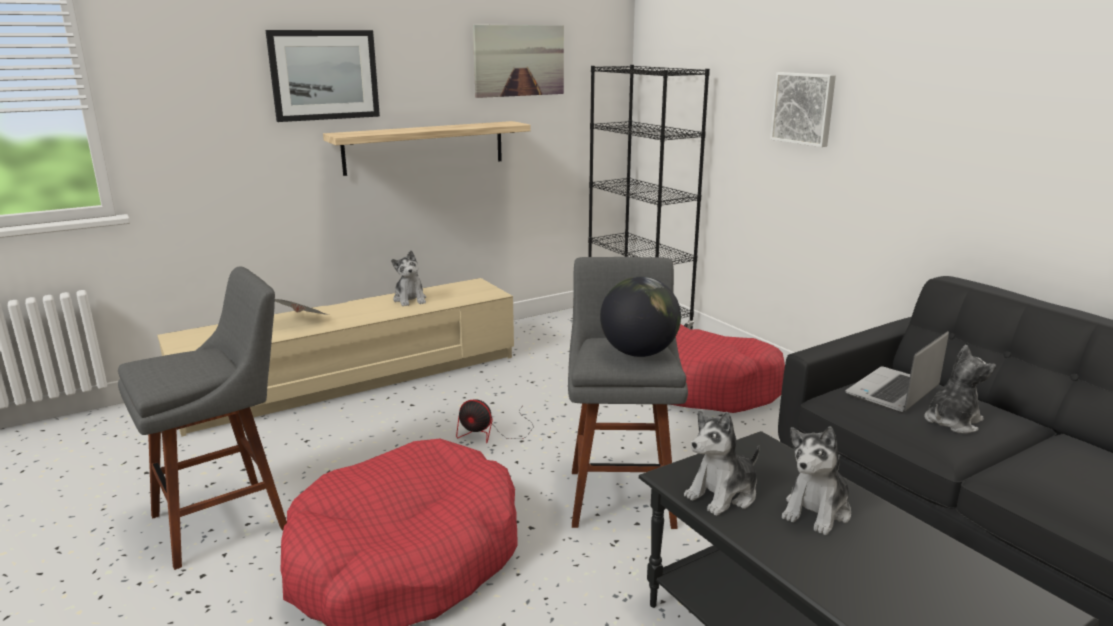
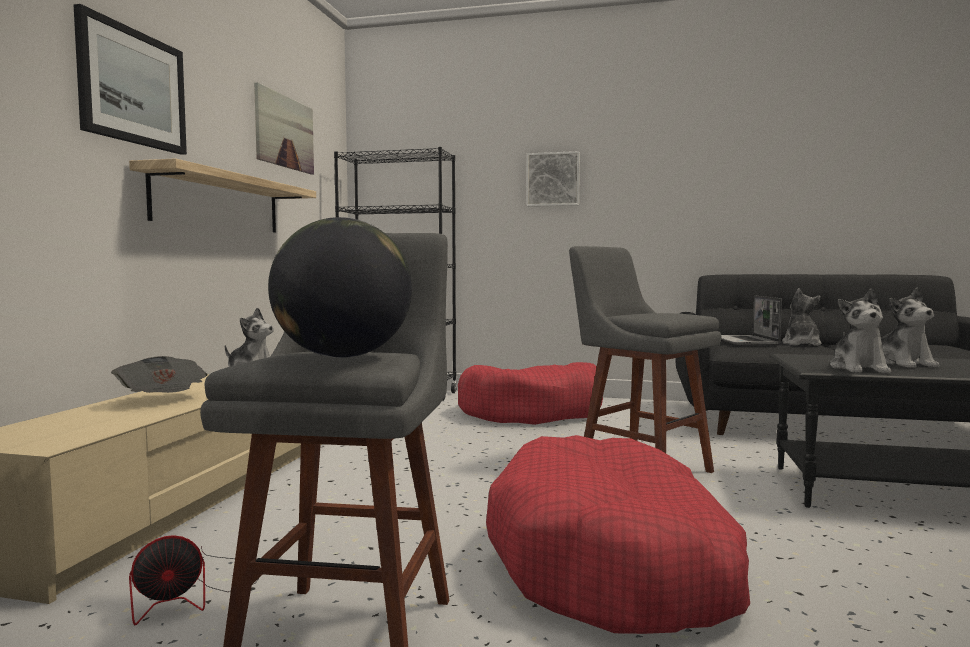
camera: 45 degrees left, 15 degrees down
(492, 433) = (459, 472): fan -> fan (193, 594)
(639, 353) = (669, 313): globe -> globe (343, 357)

